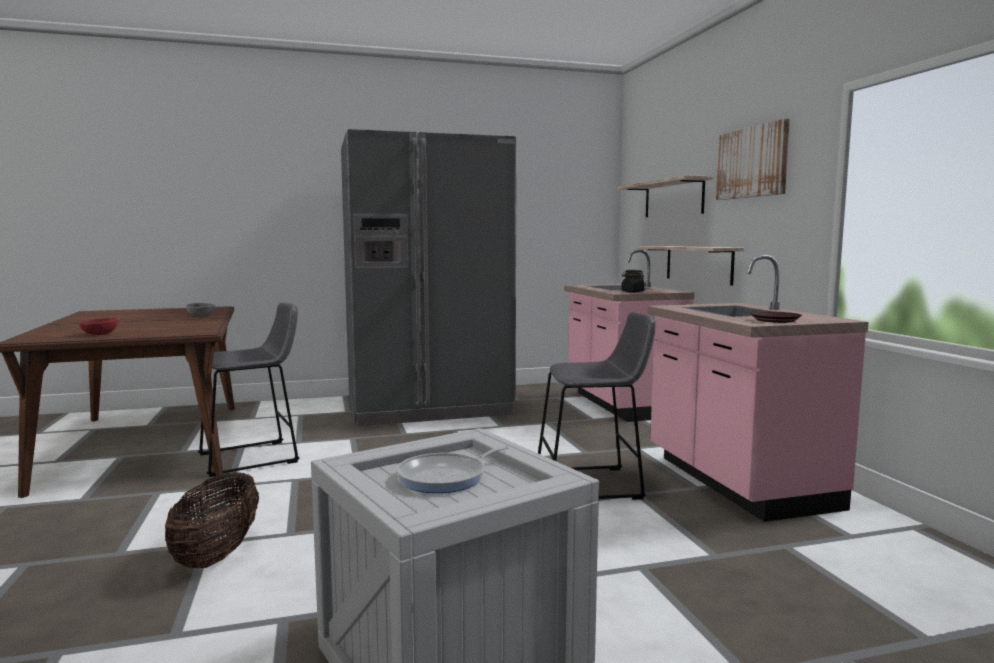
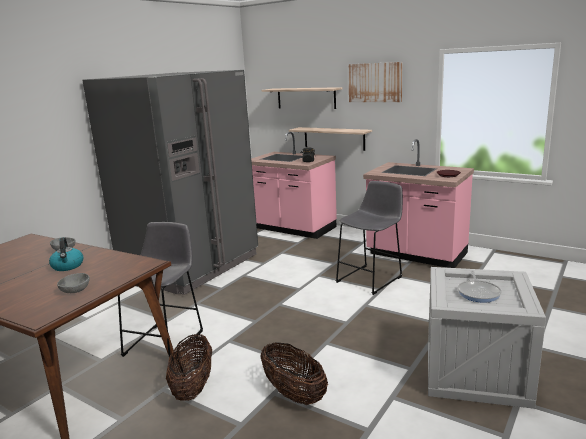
camera: 40 degrees left, 10 degrees up
(99, 334) = (75, 291): red bowl -> grey bowl
(161, 323) = (68, 266): none -> kettle
(175, 502) = (193, 387): none -> basket

